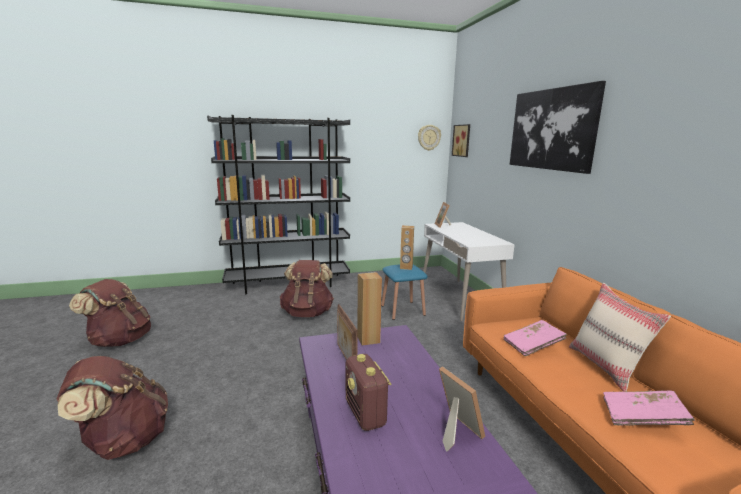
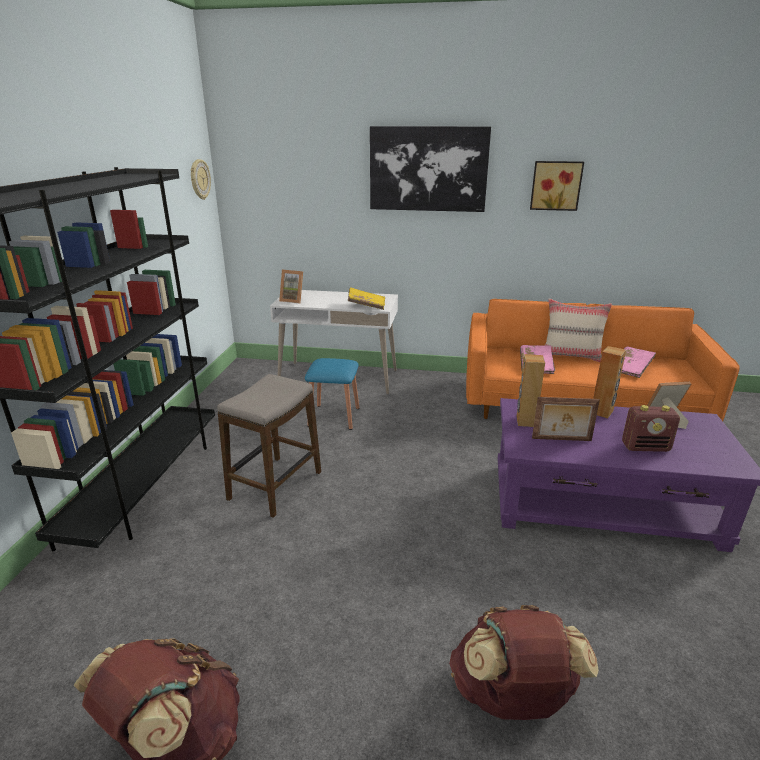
camera: 65 degrees left, 10 degrees up
(307, 313) = (275, 486): brown backpack -> stool
(406, 267) = (335, 363): brown speaker -> brown speaker (602, 412)
(462, 140) = (252, 180): picture -> picture (555, 185)
(468, 240) = (366, 305): none -> yellow book

